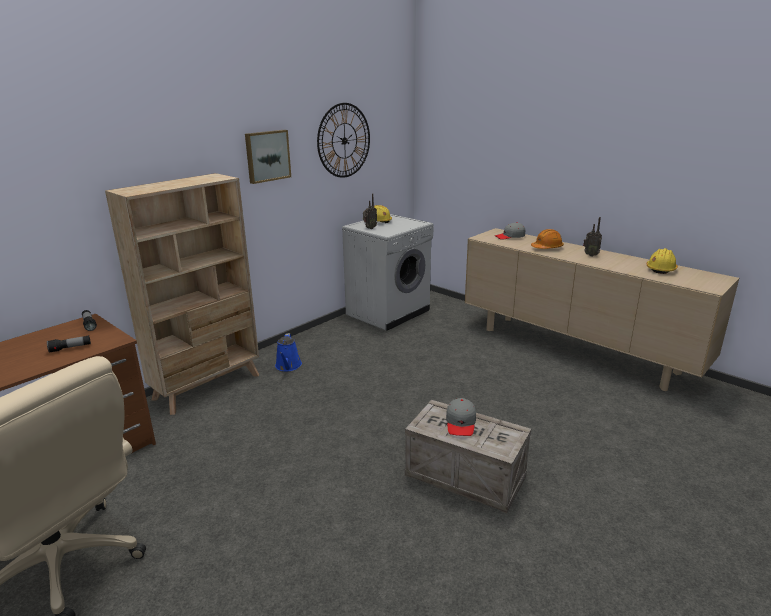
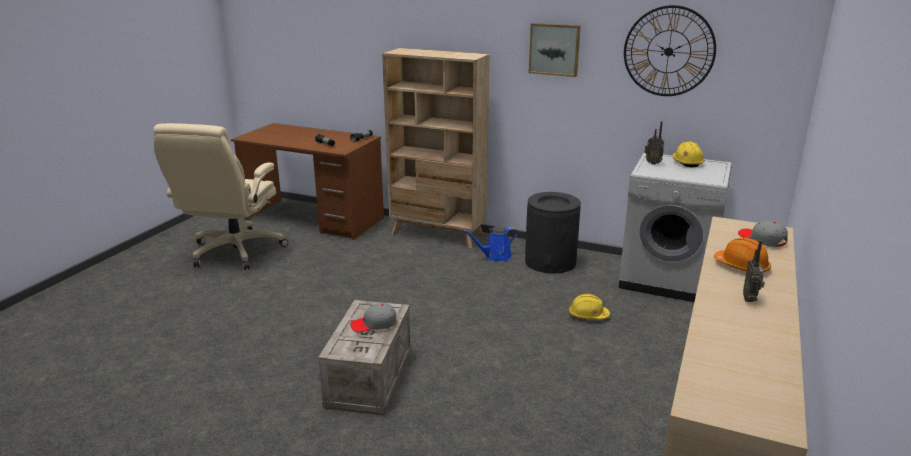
camera: 70 degrees right, 0 degrees up
(322, 345) = (550, 262): none -> black trash can
(661, 269) = (753, 361): yellow hard hat -> yellow hard hat (588, 315)

